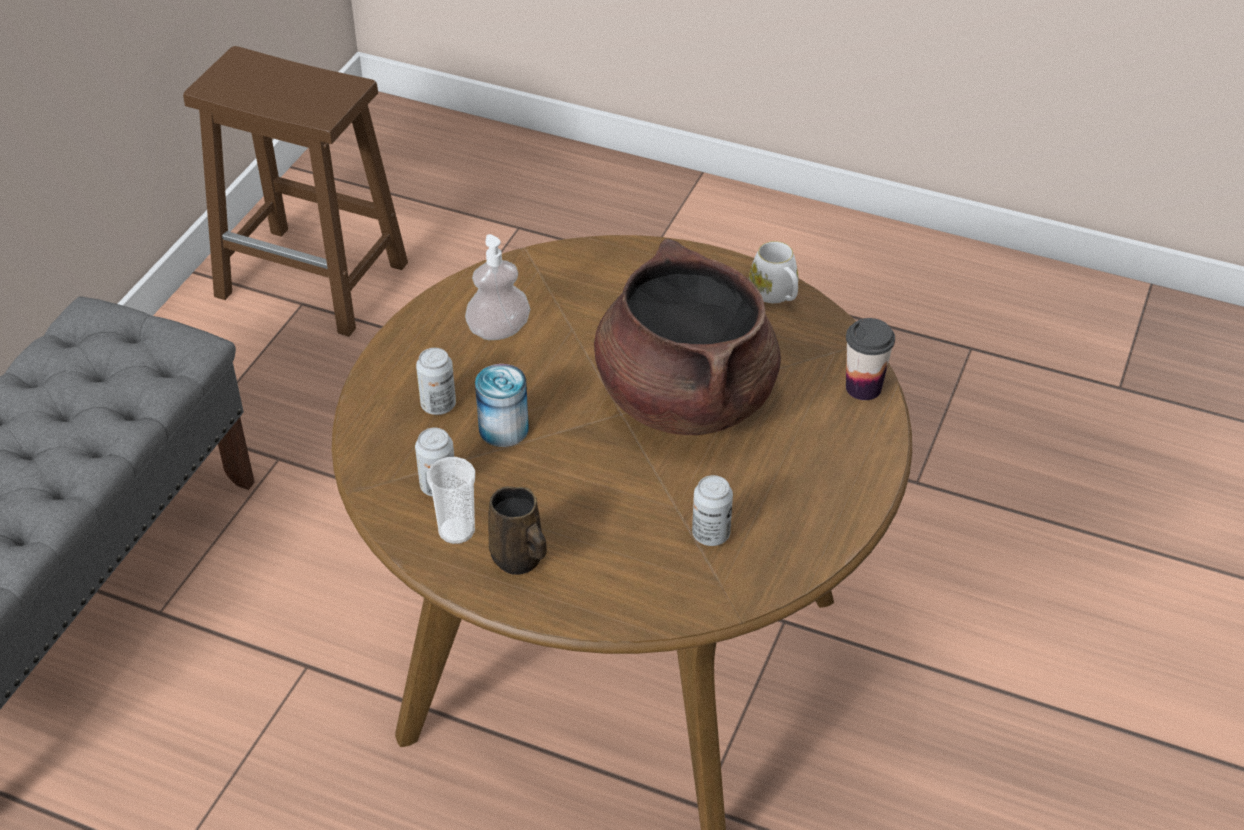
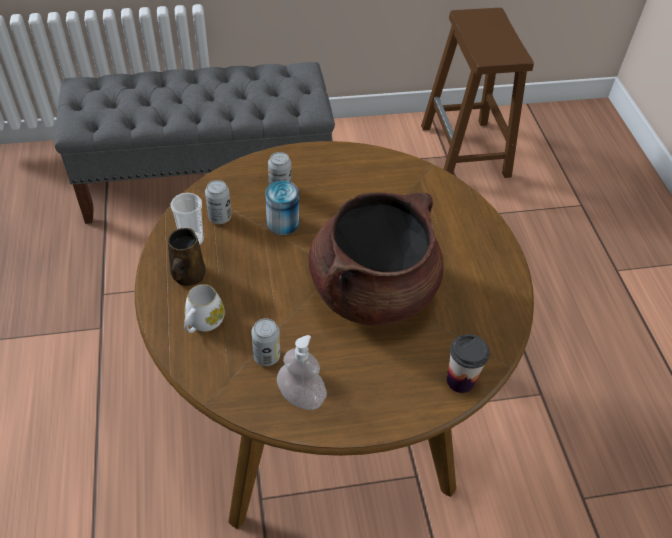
camera: 55 degrees right, 5 degrees up
(499, 330) = (357, 185): soap dispenser -> soap dispenser (301, 396)
(776, 295) = (504, 295): white mug -> white mug (202, 323)

